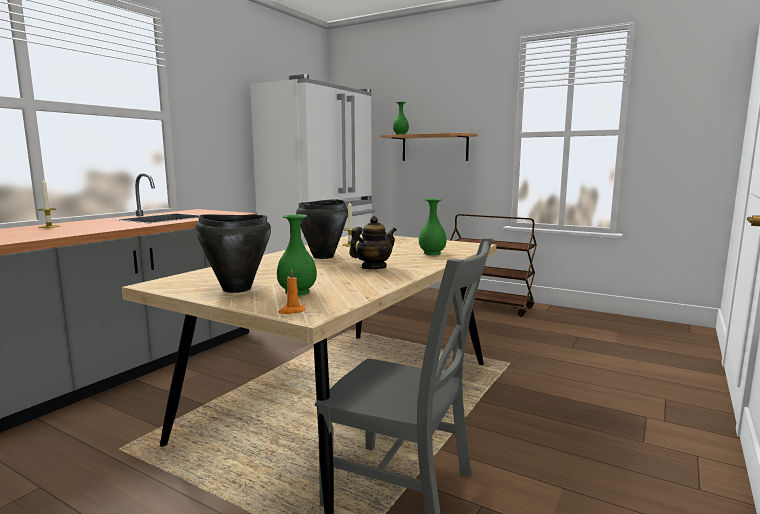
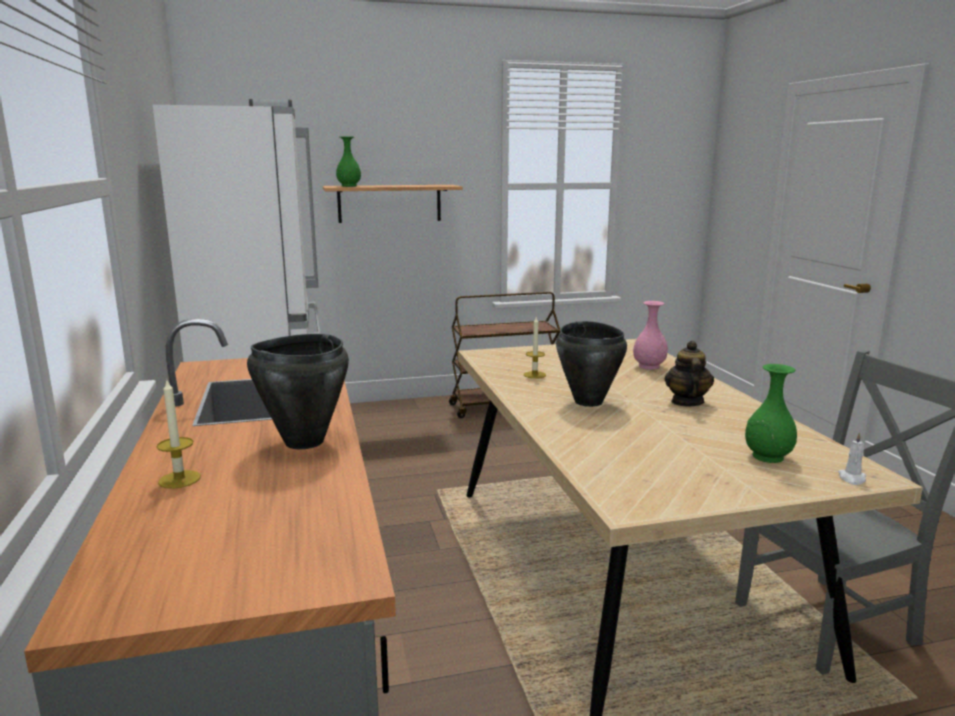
camera: 45 degrees left, 5 degrees up
(236, 289) = (716, 476): black cooking pot -> black cooking pot (303, 442)
(291, 311) = (852, 478): orange candle -> white candle
(432, 253) = (649, 366): green vase -> pink vase

